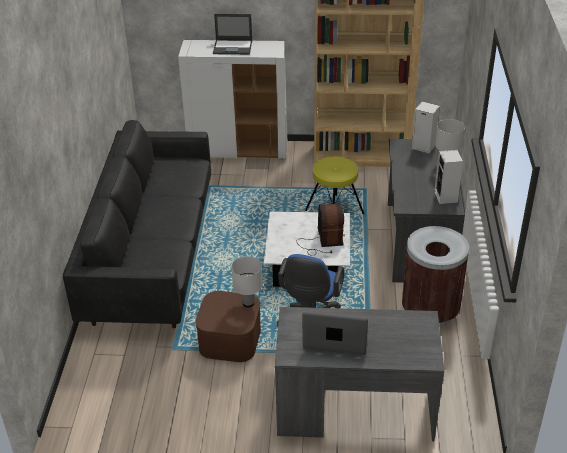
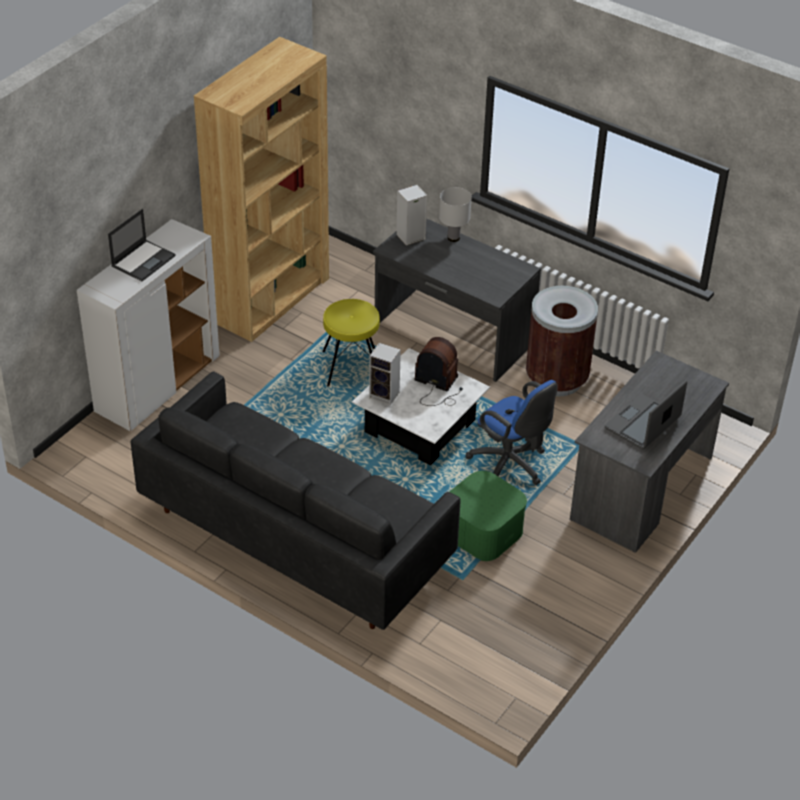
camera: 60 degrees left, 5 degrees up
(230, 339) = (483, 530): brown storage box -> green storage box
(248, 303) = (484, 480): white table lamp -> none
(446, 197) = (506, 265): speaker -> speaker (385, 395)

